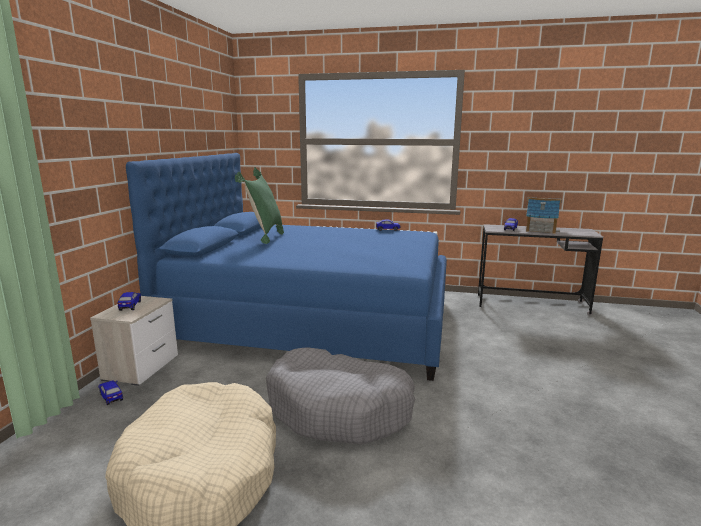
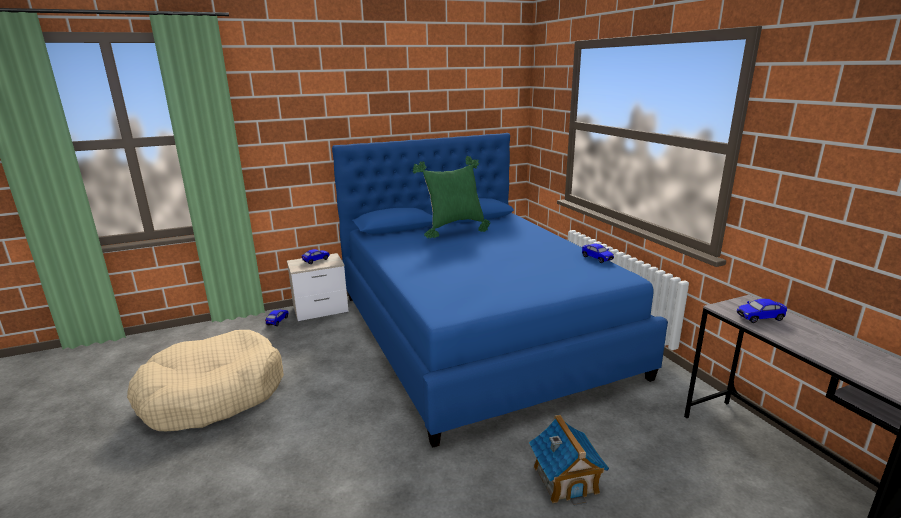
camera: 55 degrees right, 5 degrees up
(339, 409) = (331, 413): grey dog bed -> none
(540, 230) = (814, 340): toy house -> toy house (565, 479)

